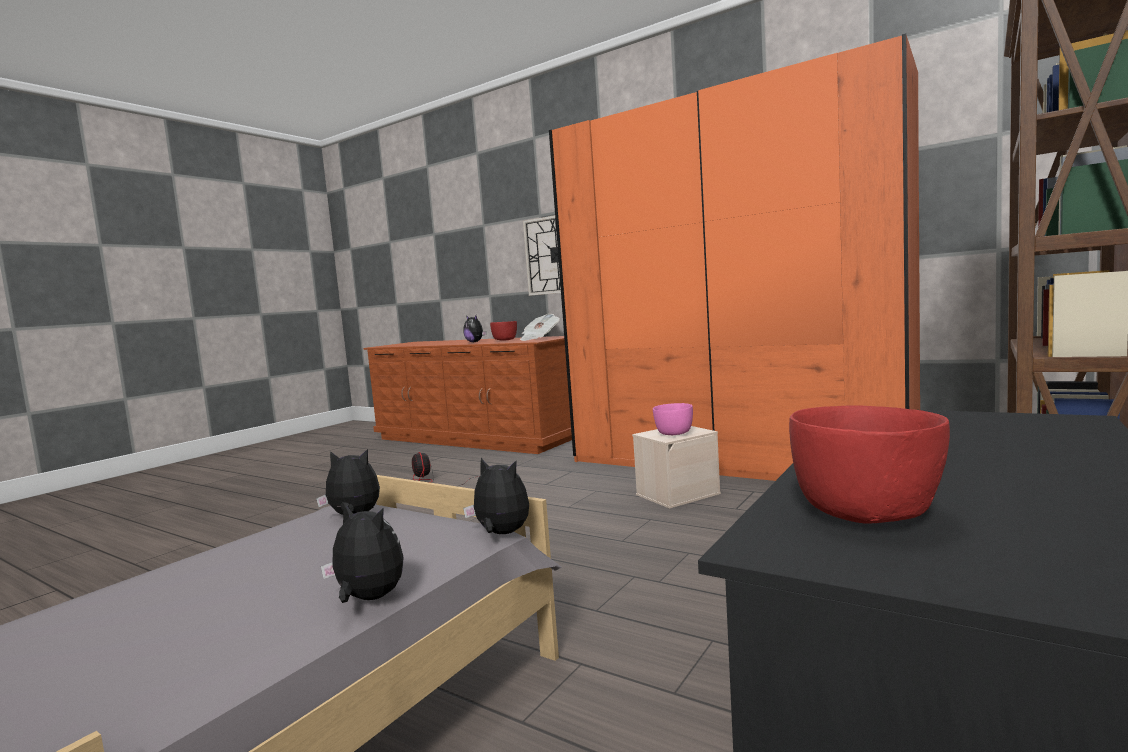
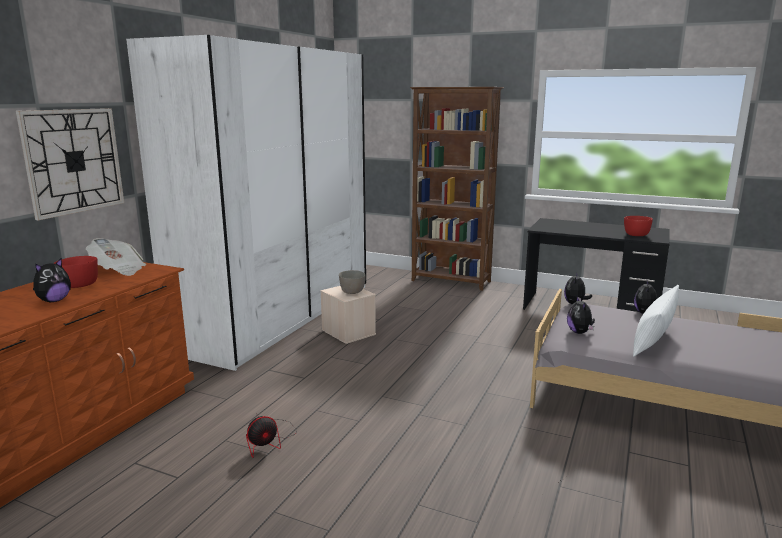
camera: 100 degrees left, 10 degrees up
(236, 570) = (653, 340): none -> white pillow
(673, 434) = (352, 292): pink bowl -> grey bowl
(734, 462) = (280, 315): orange wardrobe -> white wardrobe

